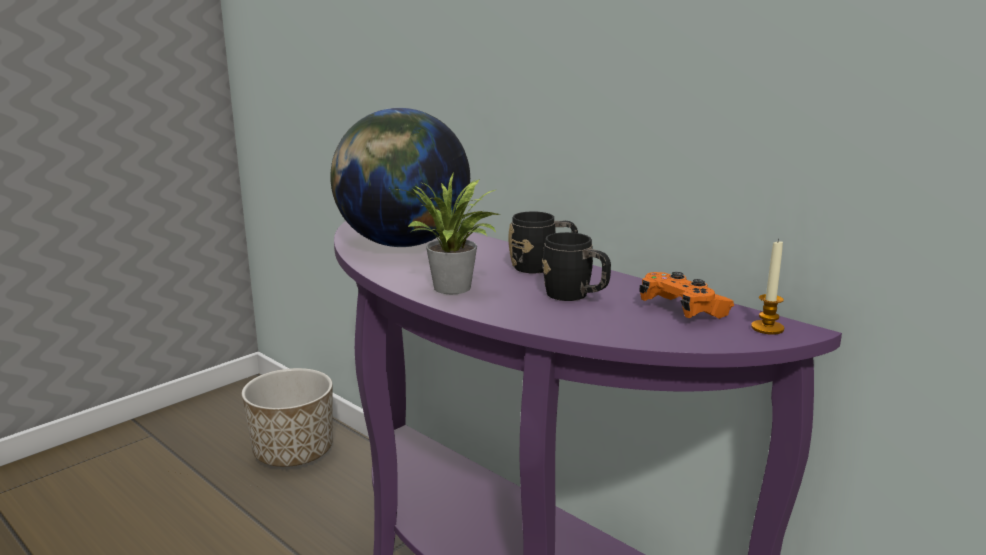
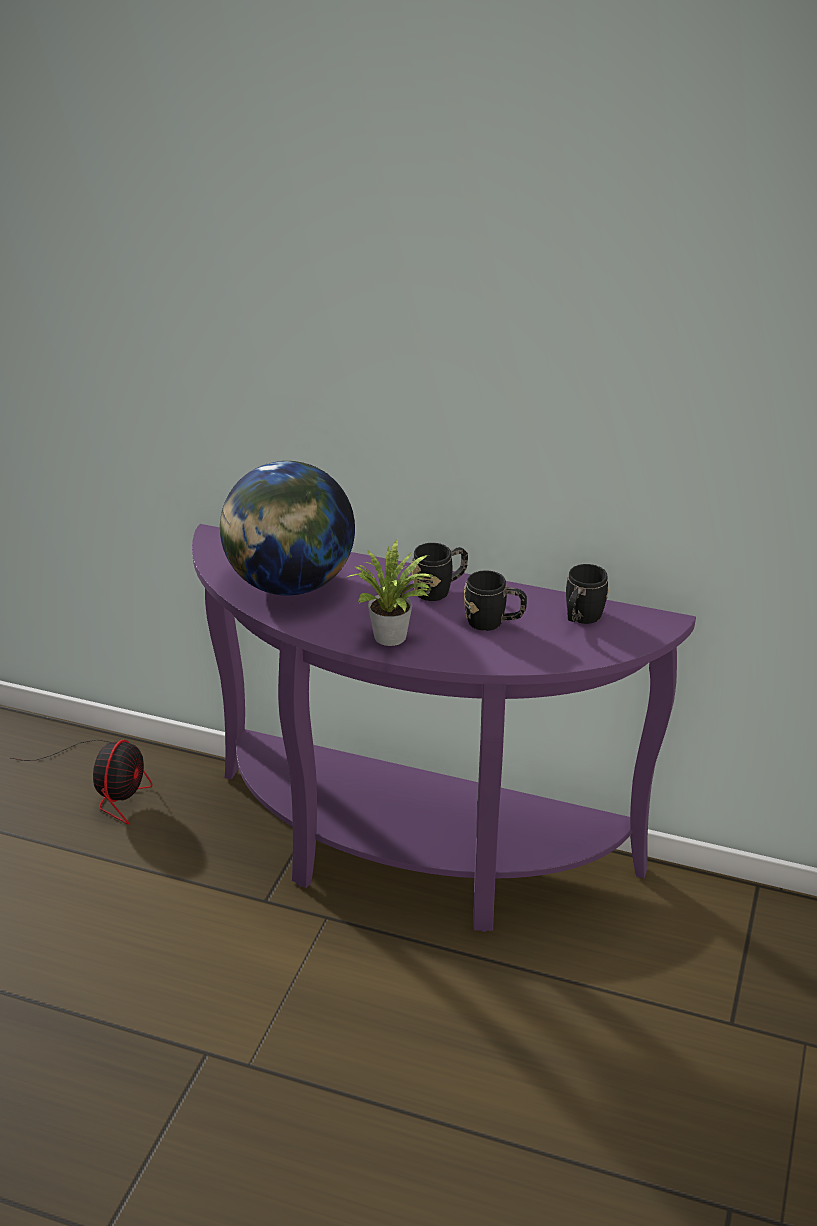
camera: 25 degrees left, 15 degrees up
(293, 452) = (110, 785): planter -> fan
(683, 310) = (581, 619): orange game controller -> black mug
(767, 328) = (647, 625): candle -> none

